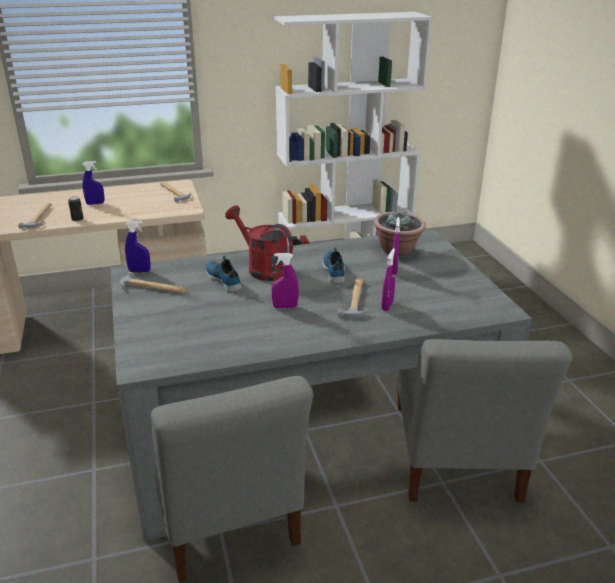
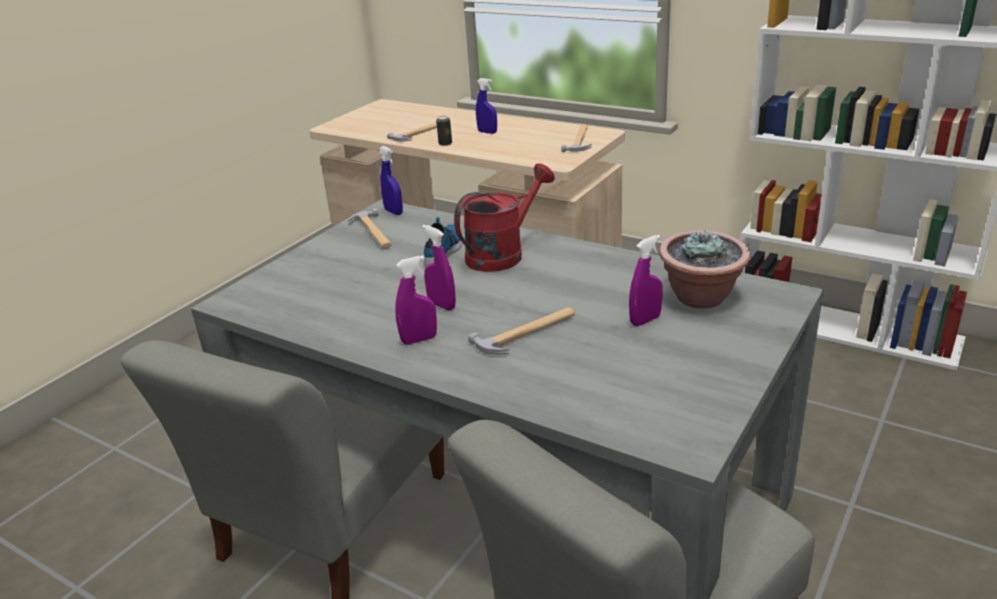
camera: 50 degrees right, 0 degrees up
(262, 268) = (502, 254): red watering can -> red watering can turned 45 degrees clockwise
(334, 271) = (572, 289): shoe -> none
(387, 306) = (547, 358): purple spray bottle -> purple spray bottle (419, 339)

